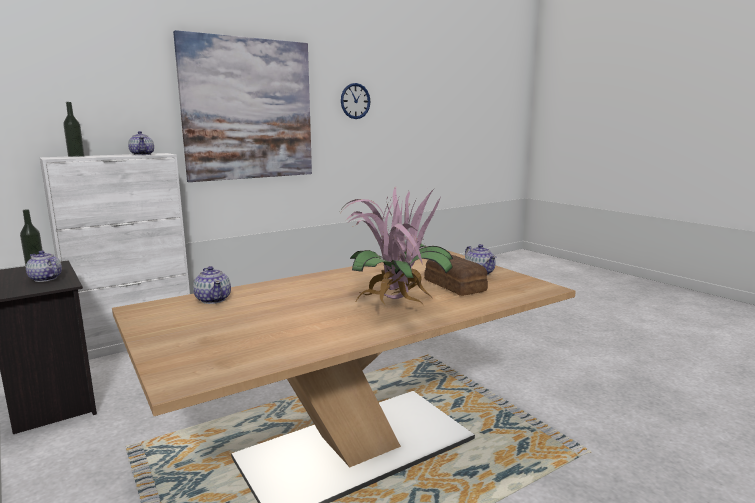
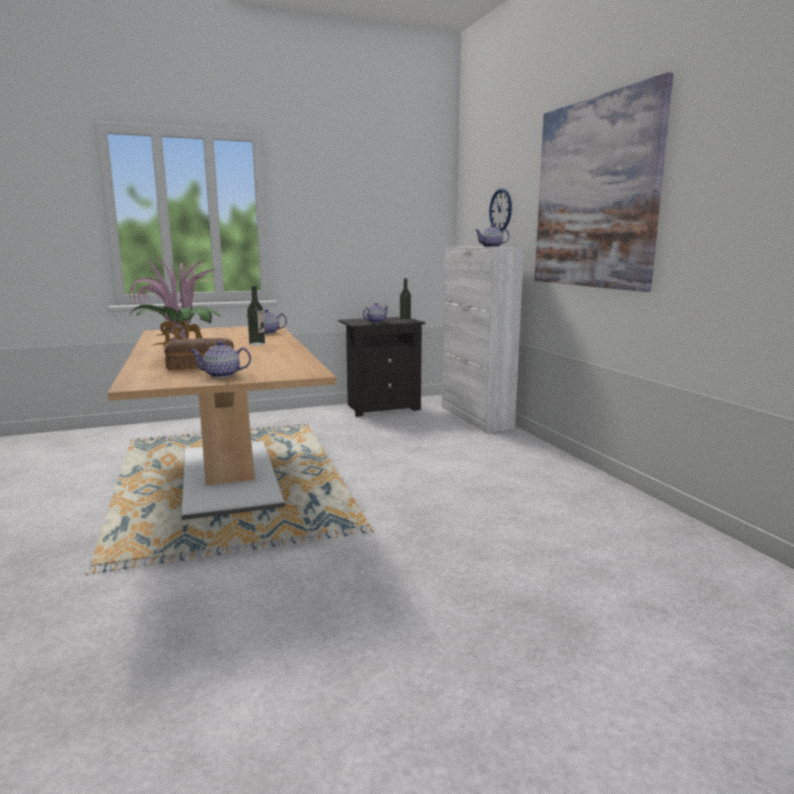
camera: 105 degrees right, 0 degrees up
(76, 156) = (473, 246): bottle -> bottle (257, 344)
(355, 101) = (748, 156): wall clock -> wall clock (500, 210)

